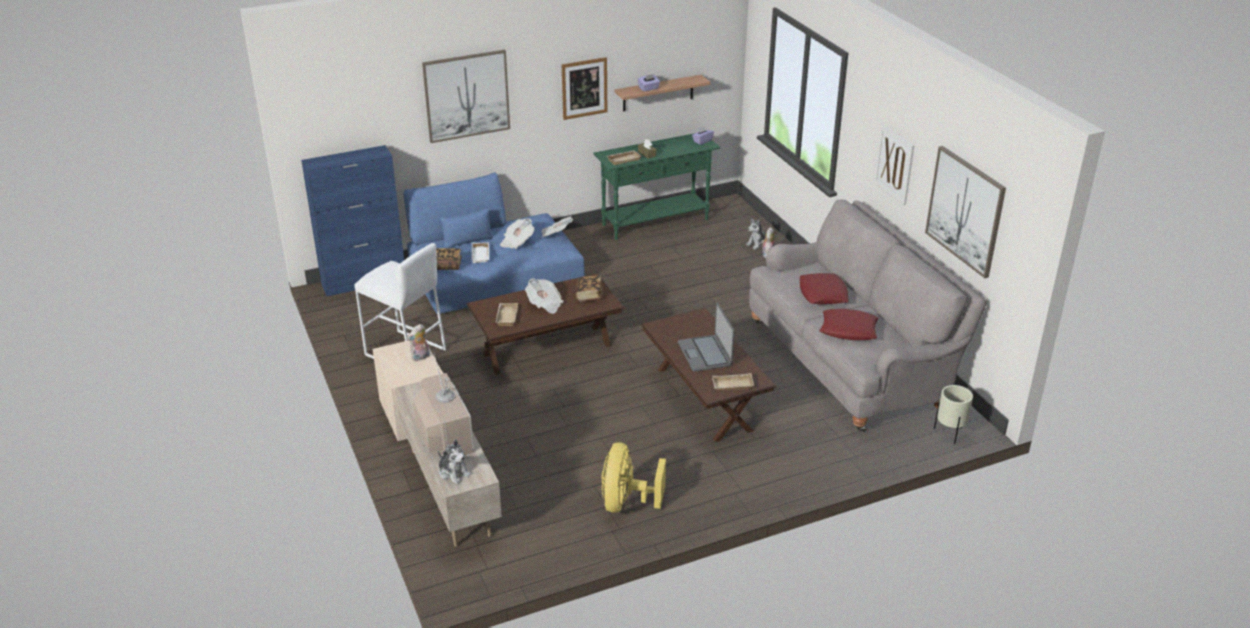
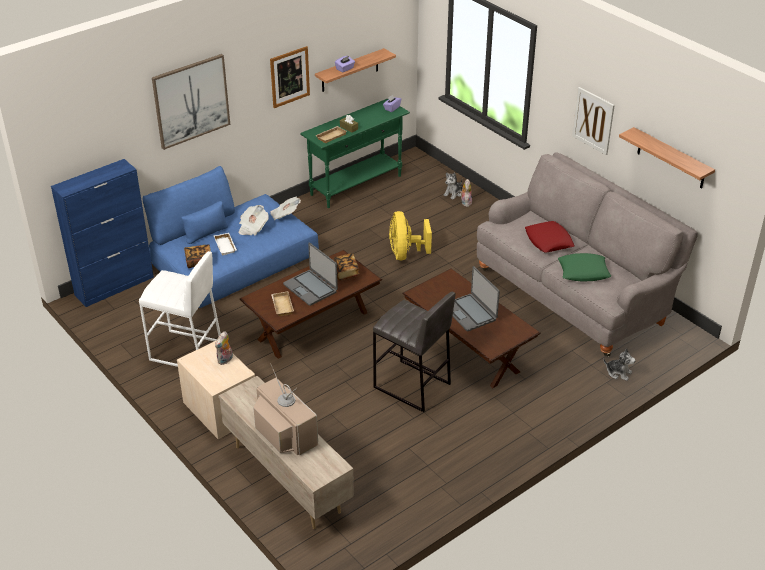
camera: 15 degrees left, 5 degrees up
(454, 472) = (310, 467): plush toy -> plush toy (618, 373)
(544, 304) = (310, 288): newspaper -> laptop
(626, 425) = (412, 386): none -> grey stool
(626, 502) = (442, 458): yellow fan -> yellow fan (405, 254)
(732, 385) = (504, 339): beige tray -> none
(848, 330) = (583, 272): red pillow -> green pillow
(949, 434) = (676, 345): beige planter -> none
(965, 211) = (671, 159): picture -> shelf

